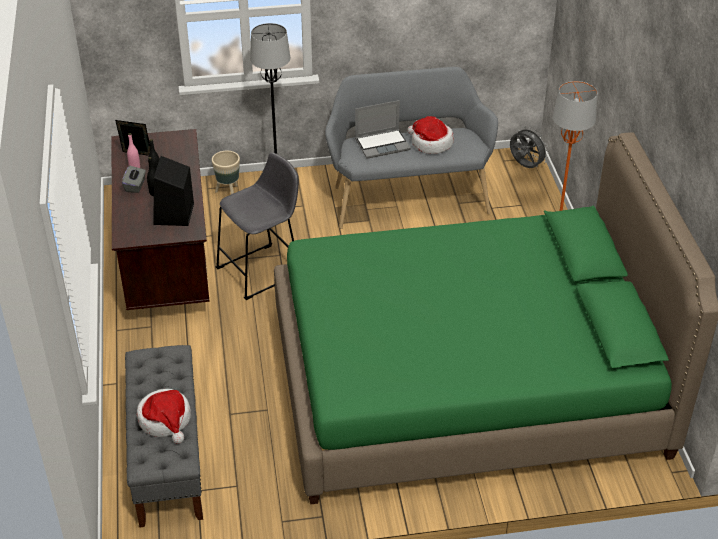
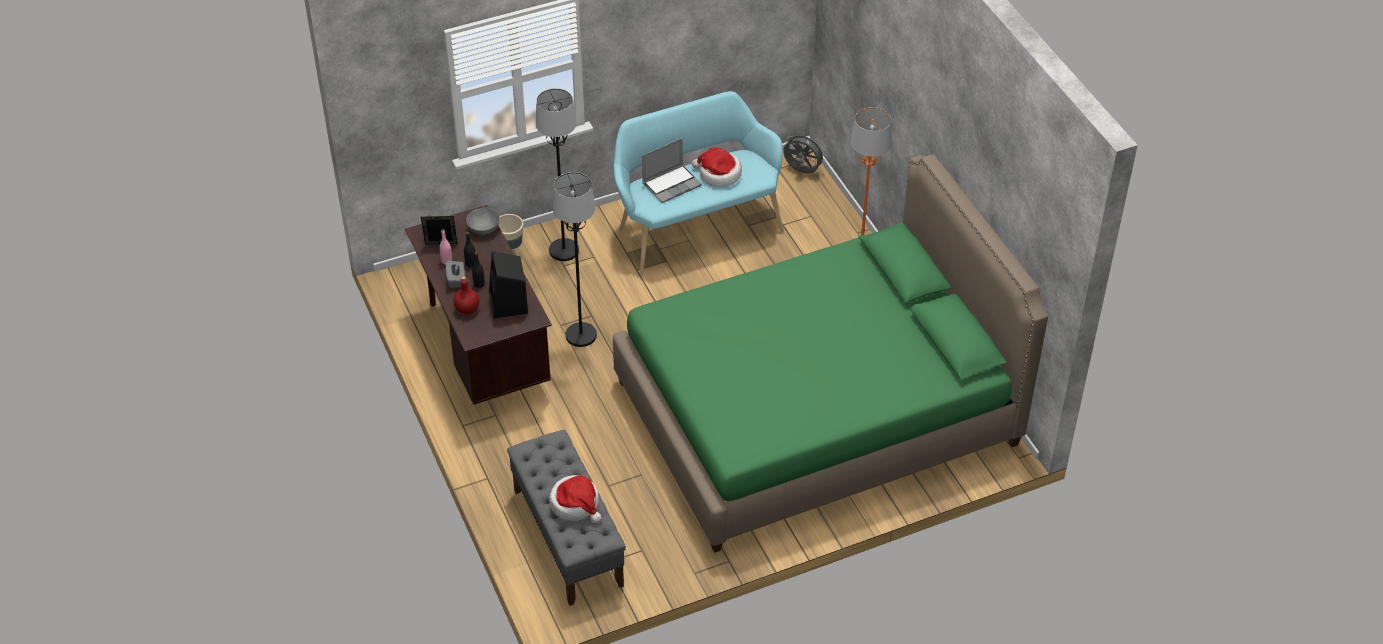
camera: 15 degrees left, 5 degrees up
(132, 212) = (467, 309): none -> red bottle
(182, 148) = (483, 229): none -> grey bowl
(263, 270) = (581, 335): grey stool -> black floor lamp
(407, 197) = (695, 227): grey bench -> turquoise bench

